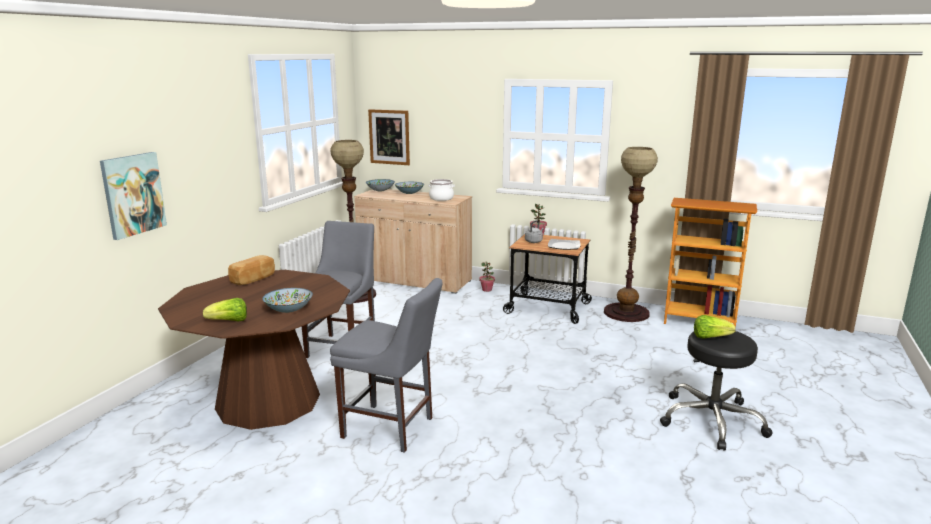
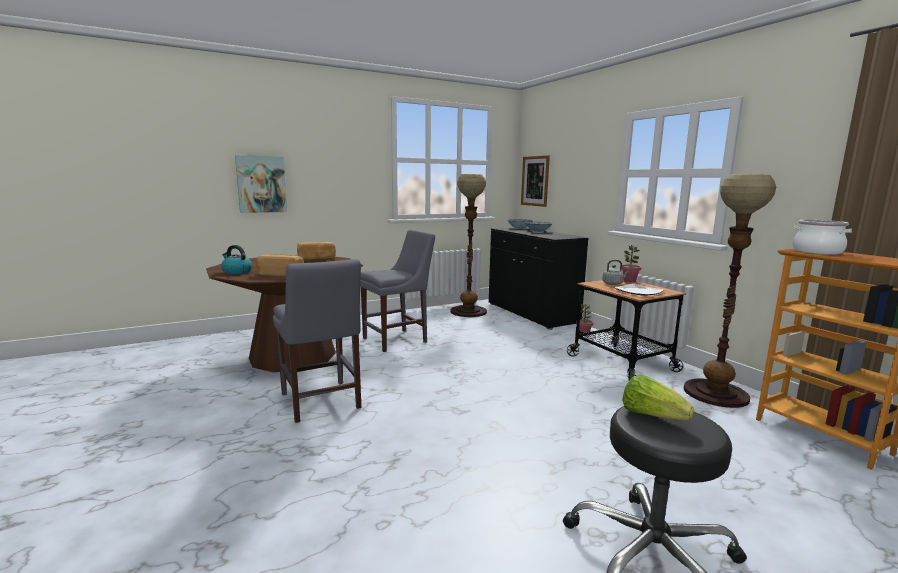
camera: 40 degrees right, 5 degrees down
(229, 321) = (236, 272): lettuce -> kettle
(289, 310) = (281, 274): bowl -> bread
(415, 280) = (531, 313): beige cabinet -> black cabinet
(441, 198) = (554, 235): cooking pot -> cooking pot (817, 252)

